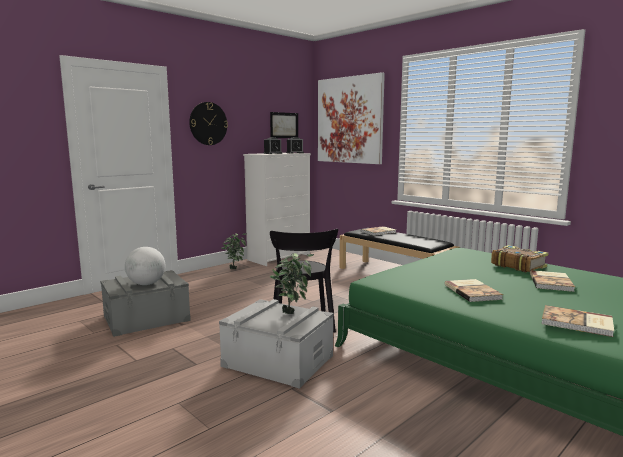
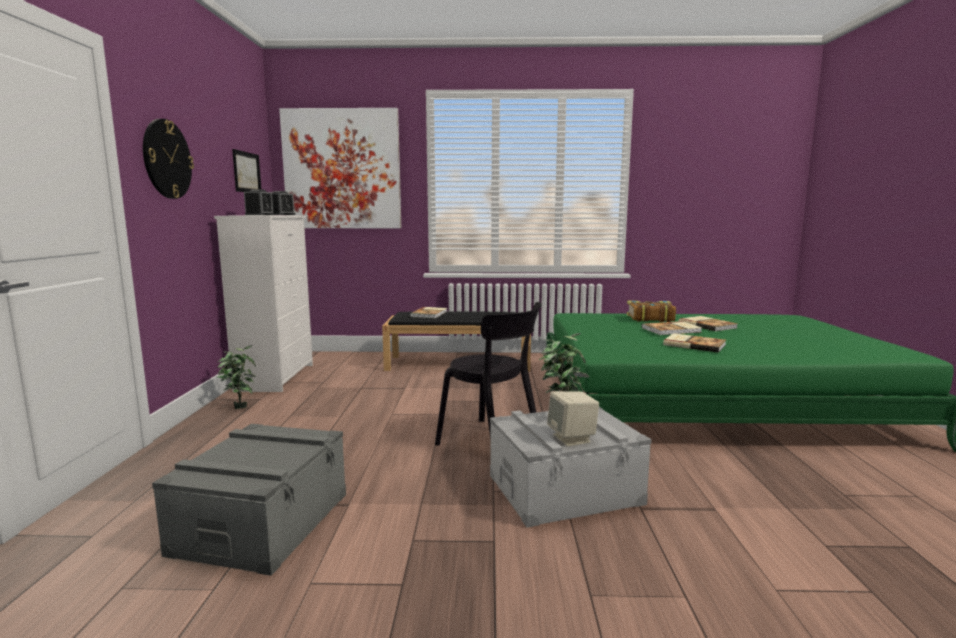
camera: 45 degrees left, 0 degrees up
(146, 284) = (273, 455): globe -> none
(262, 322) = (572, 438): none -> beige speaker
(577, 323) = (812, 347): book -> book (672, 330)

